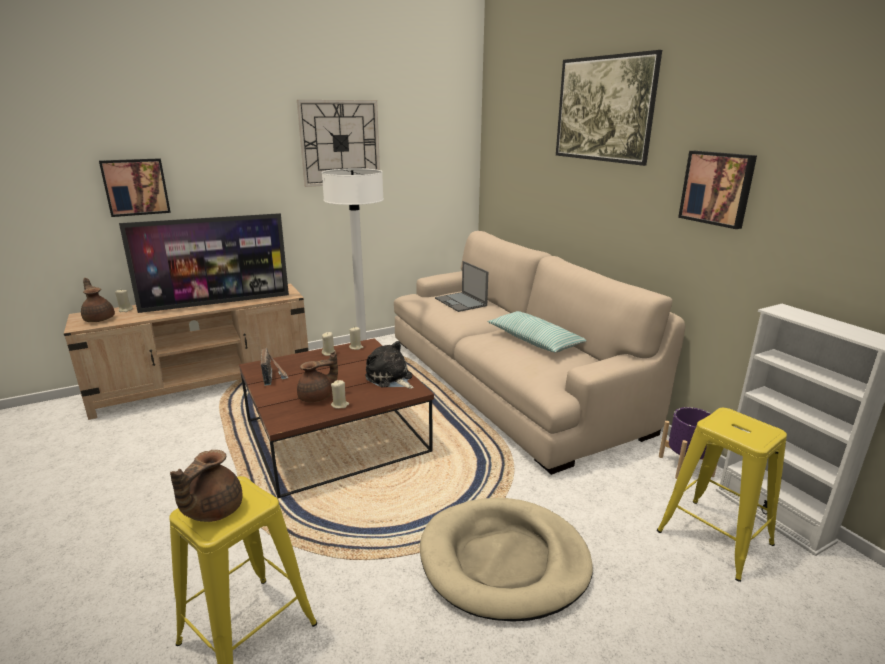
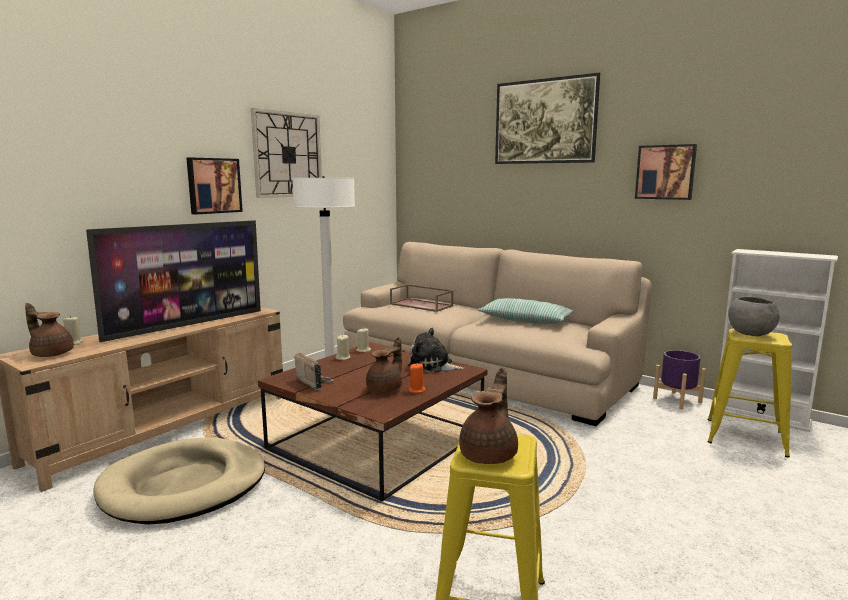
camera: 25 degrees left, 10 degrees down
(136, 187) = (85, 192): picture -> picture (213, 185)
(212, 511) = (490, 454): brown teapot -> brown teapot turned 150 degrees counterclockwise
(340, 405) = (417, 390): beige candle -> orange candle
(461, 302) = (422, 305): laptop -> brown tray
(504, 561) = (633, 490): beige dog bed -> beige dog bed (184, 486)
(732, 422) = (750, 334): none -> grey bowl

